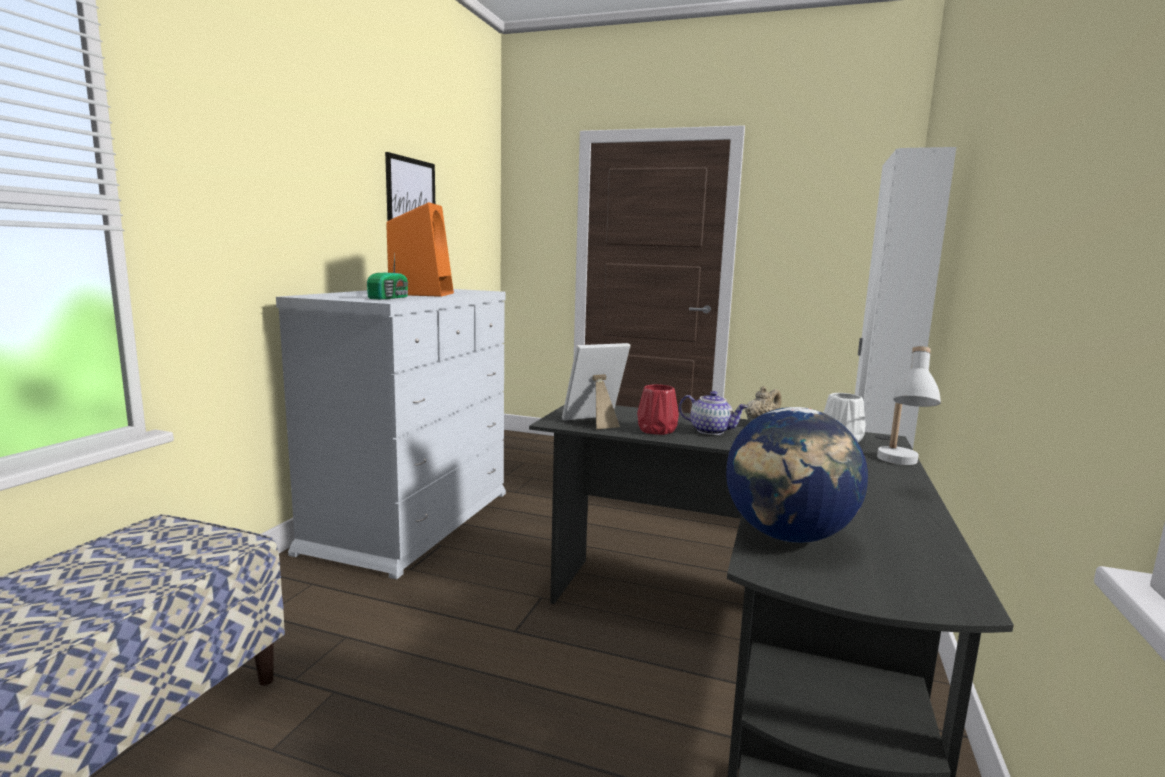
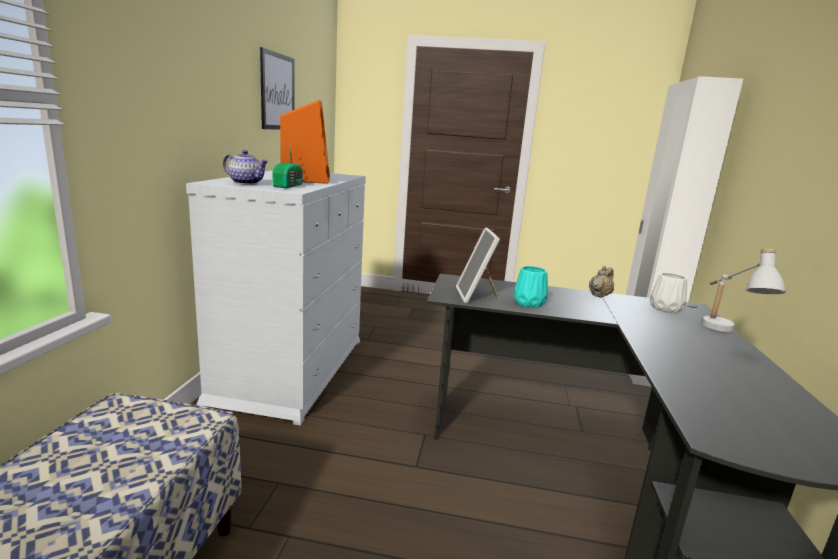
camera: 10 degrees left, 5 degrees up
(595, 422) = (476, 296): picture frame -> picture frame turned 60 degrees counterclockwise
(657, 430) = (529, 303): red vase -> turquoise vase
(711, 431) = (569, 303): teapot -> teapot (247, 183)
(788, 536) = (705, 407): globe -> none

